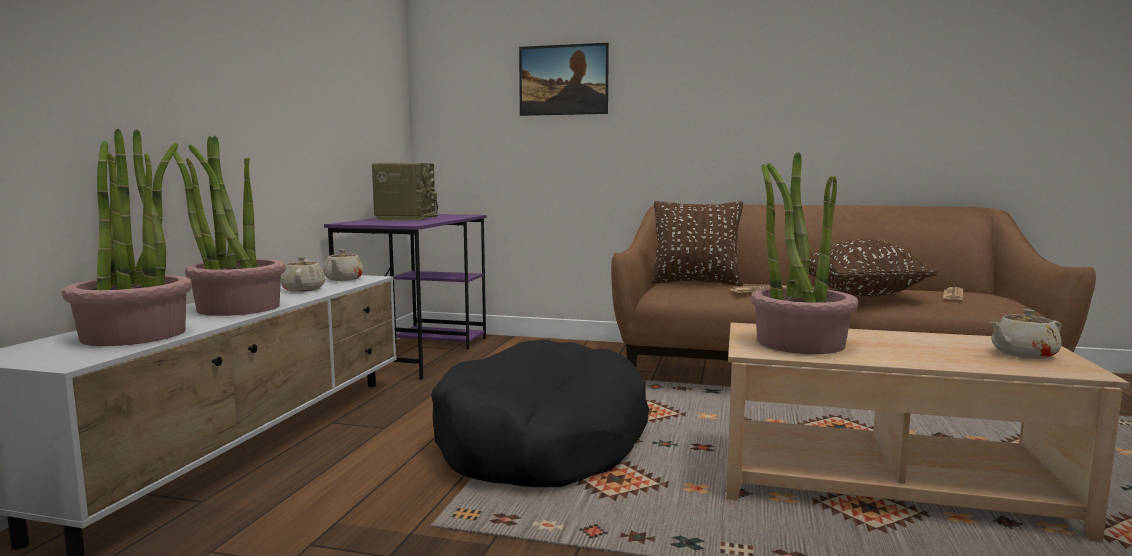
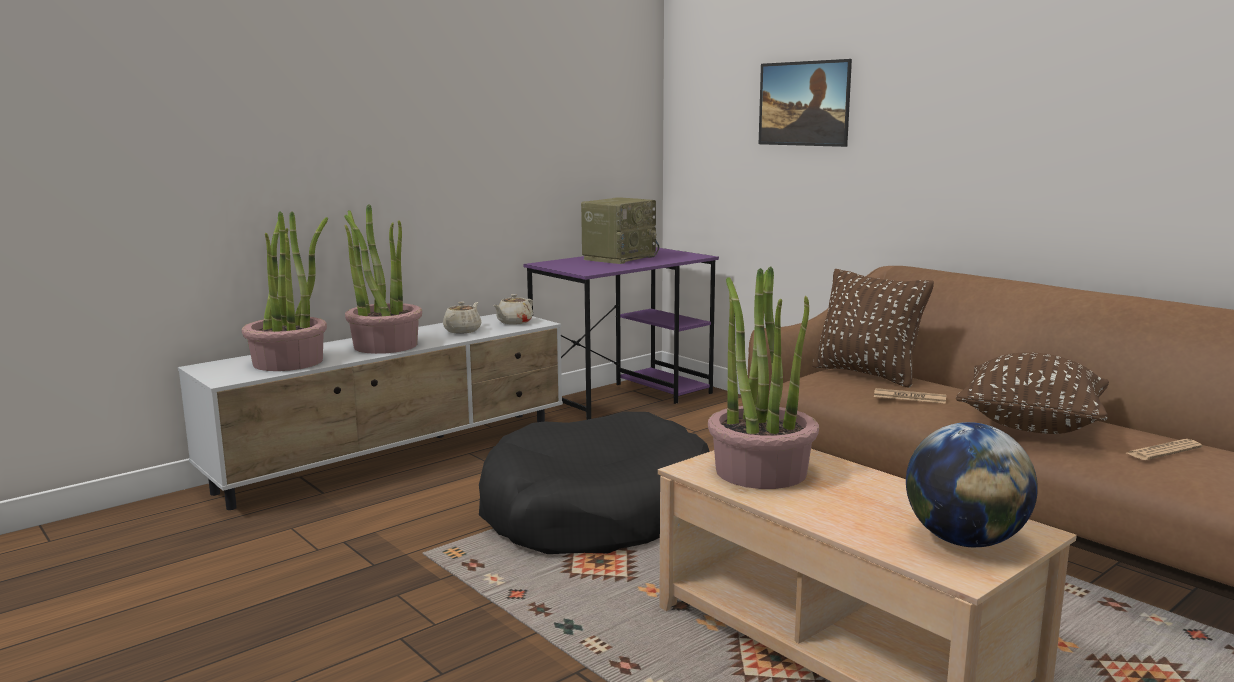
camera: 35 degrees right, 5 degrees up
(1022, 354) = (964, 541): beige teapot -> globe

